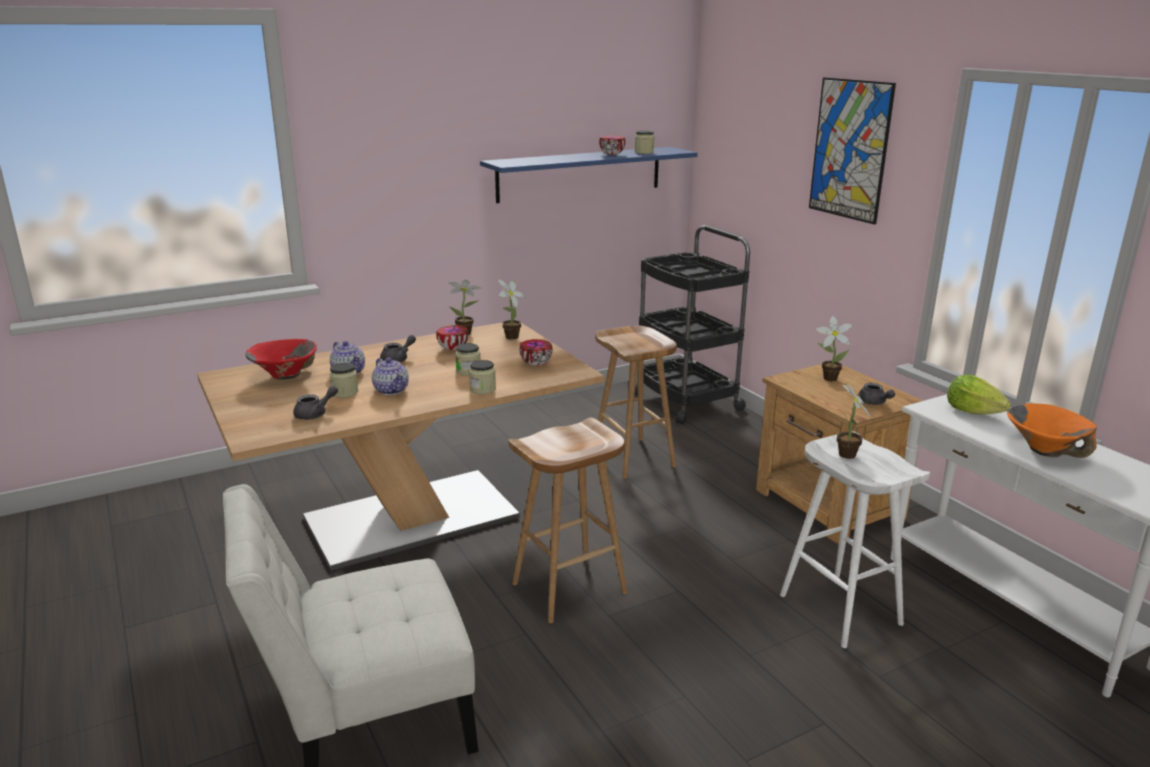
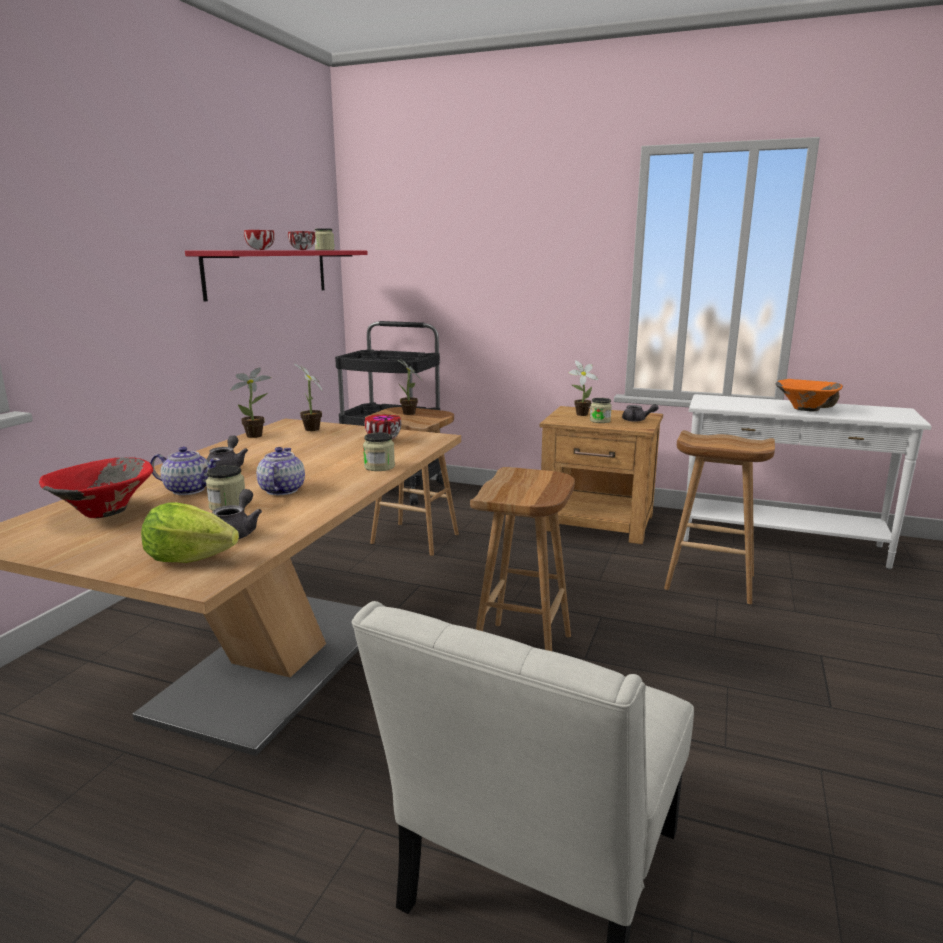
camera: 40 degrees left, 5 degrees down
(391, 390) = (281, 490): teapot -> teapot turned 105 degrees counterclockwise
(452, 349) = (269, 448): bowl -> bowl (259, 250)
(468, 371) = (330, 459): jar -> jar (600, 421)
(580, 174) = (269, 273): blue shelf -> red shelf
(838, 609) = (708, 582): white stool -> brown stool
(846, 456) = (713, 443): potted plant -> potted plant (409, 414)
(850, 149) = (535, 227): picture -> none
(972, 412) = (728, 402): lettuce -> lettuce (189, 559)

